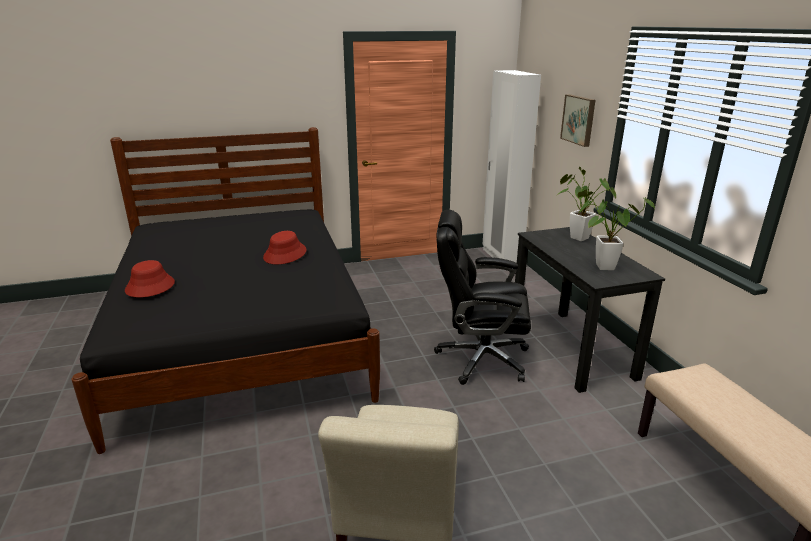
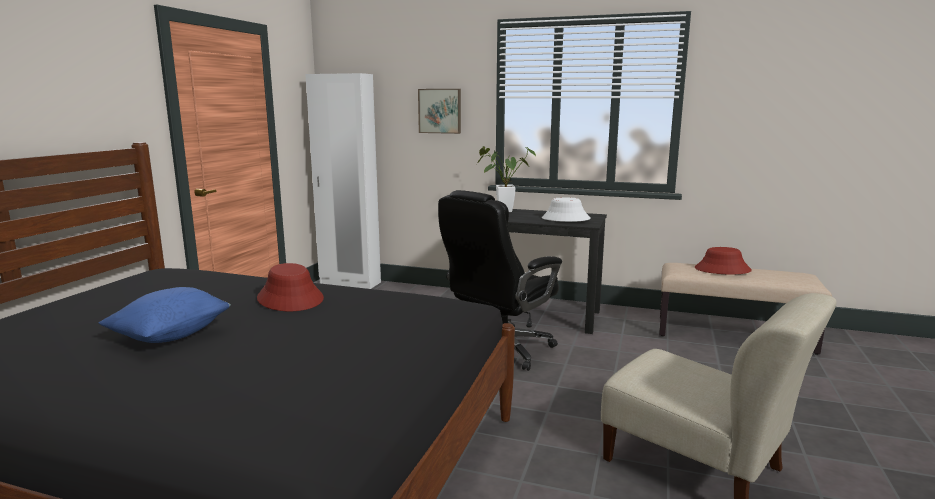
camera: 55 degrees left, 10 degrees down
(150, 287) = (206, 395): red hat -> red hat (722, 270)
(209, 253) = (171, 336): none -> blue pillow
(600, 267) = (565, 219): potted plant -> white hat

